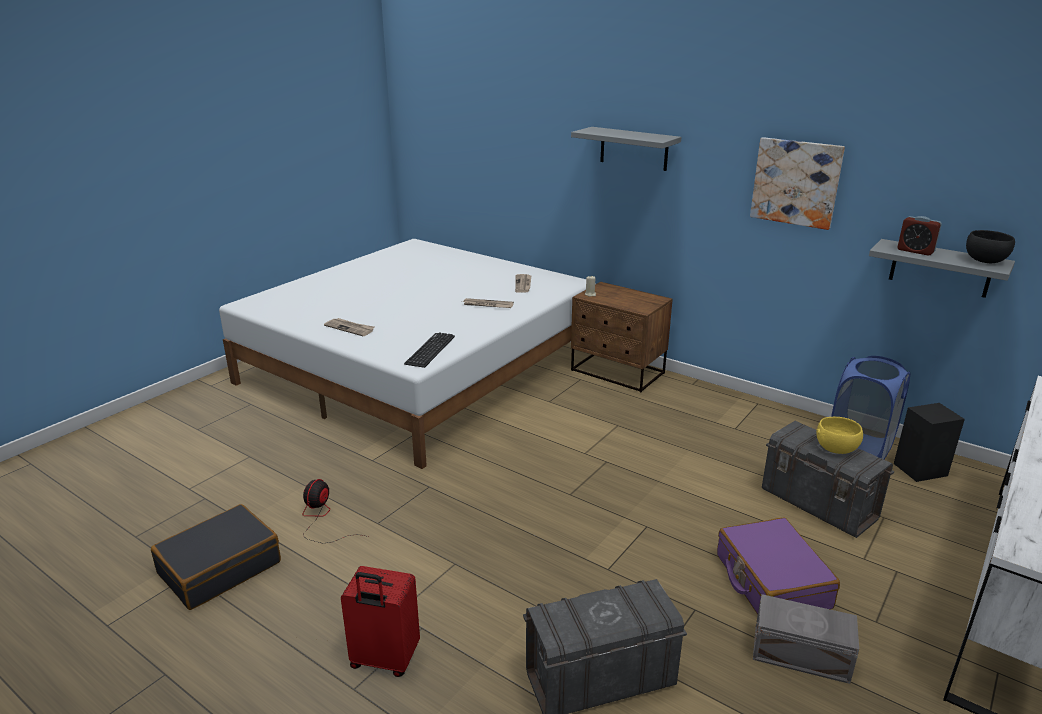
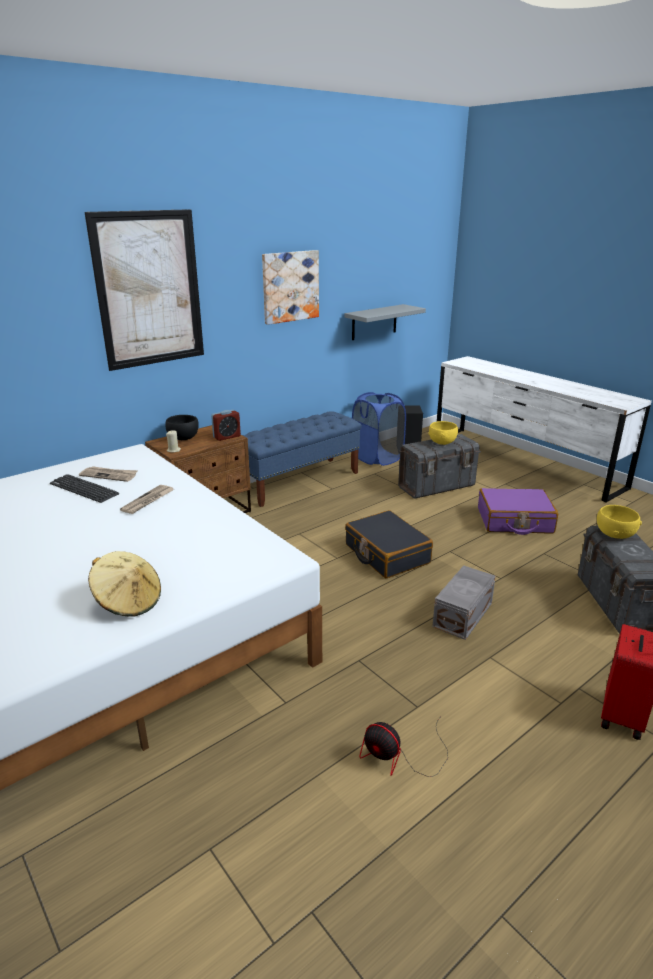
camera: 75 degrees left, 0 degrees up
(220, 567) = (488, 873): black suitcase -> black suitcase (386, 554)
(350, 328) = (128, 602): newspaper -> beige hat
(430, 350) = (249, 547): keyboard -> keyboard (84, 489)
(634, 148) = (149, 290): grey shelf -> picture
(641, 599) = (614, 534): none -> yellow bowl
(733, 405) = (298, 481): none -> blue bench
(802, 655) = (581, 529): grey storage box -> grey storage box (464, 614)
(915, 251) = (375, 312): alarm clock -> alarm clock (227, 437)
(984, 261) = (401, 307): black bowl -> black bowl (183, 438)

